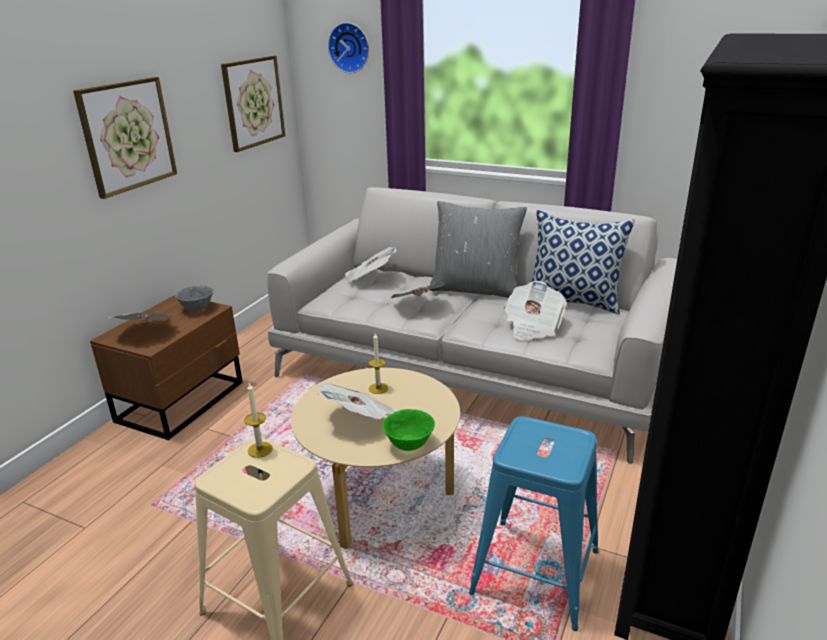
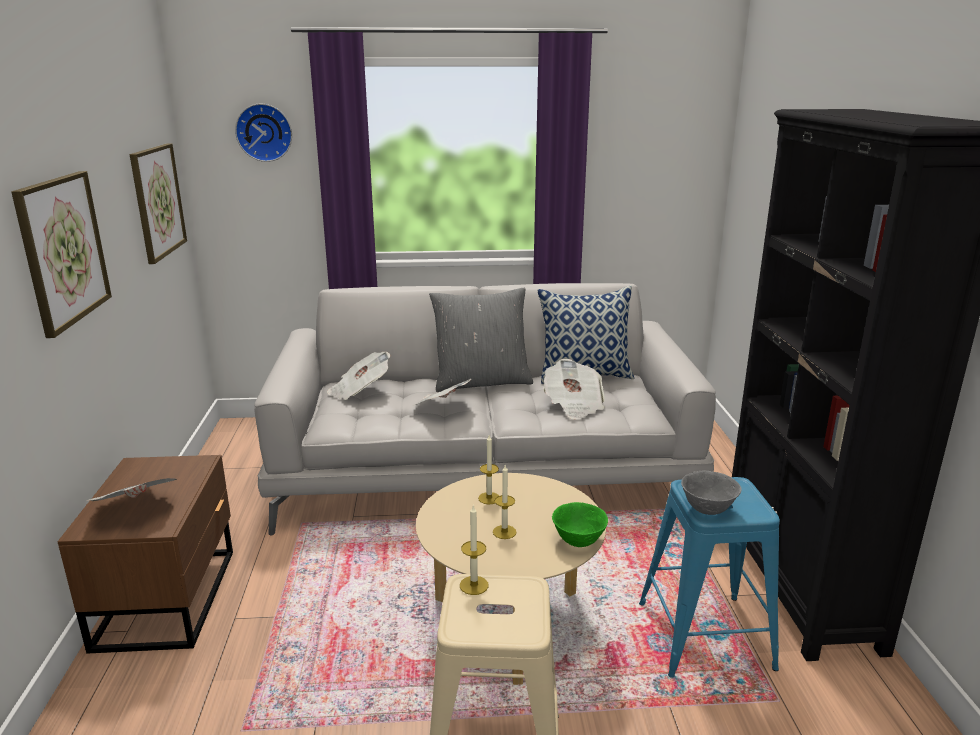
camera: 30 degrees left, 5 degrees down
(197, 309) = (178, 467): grey bowl -> grey bowl (708, 509)
(360, 419) = (504, 532): newspaper -> candle

